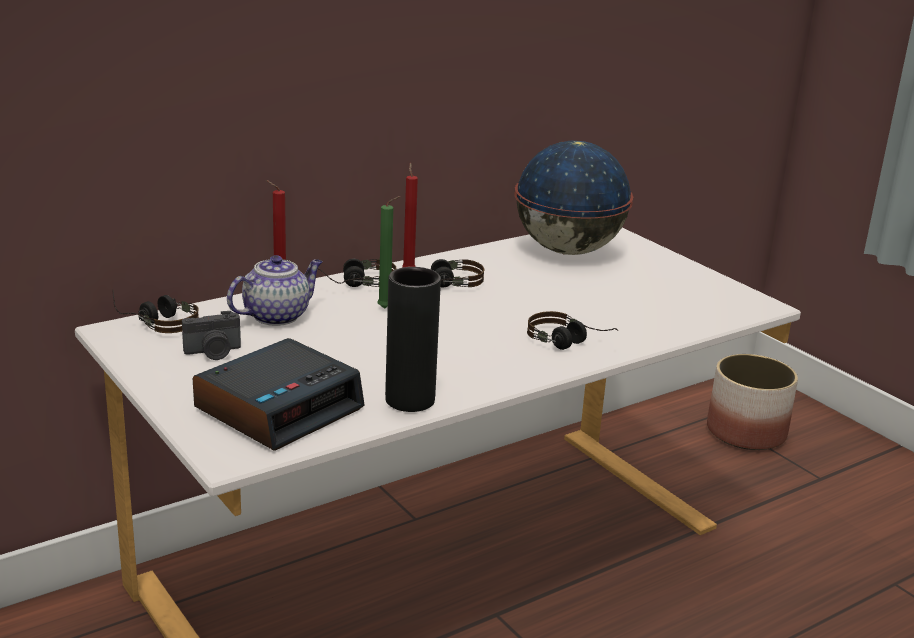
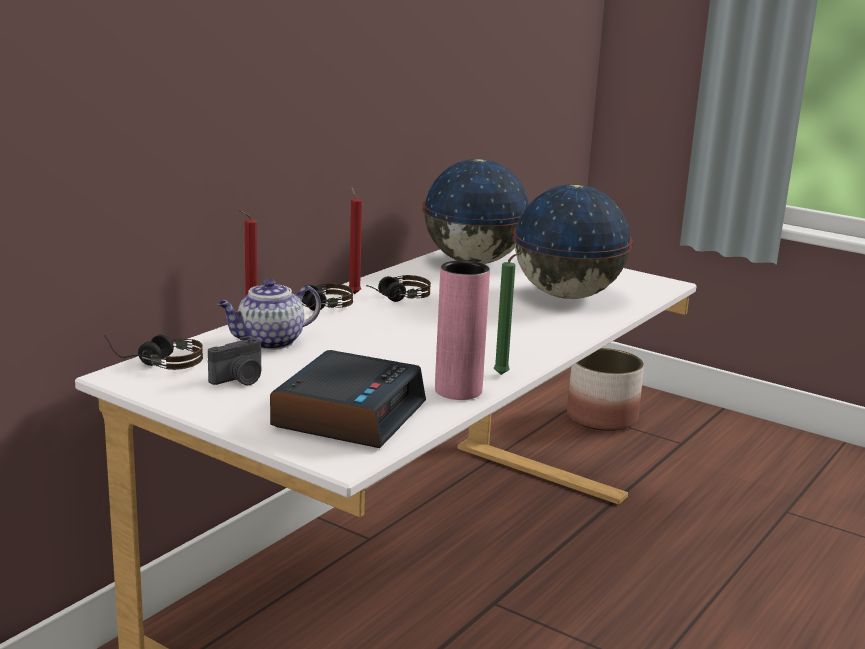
camera: 20 degrees left, 5 degrees down
(277, 316) = (269, 342): teapot -> teapot turned 150 degrees counterclockwise
(387, 309) = (364, 324): green candle -> green candle (503, 375)
(410, 400) = (458, 391): black vase -> pink vase
(569, 343) = (546, 330): headphones -> none
(631, 305) = (566, 295): none -> globe

